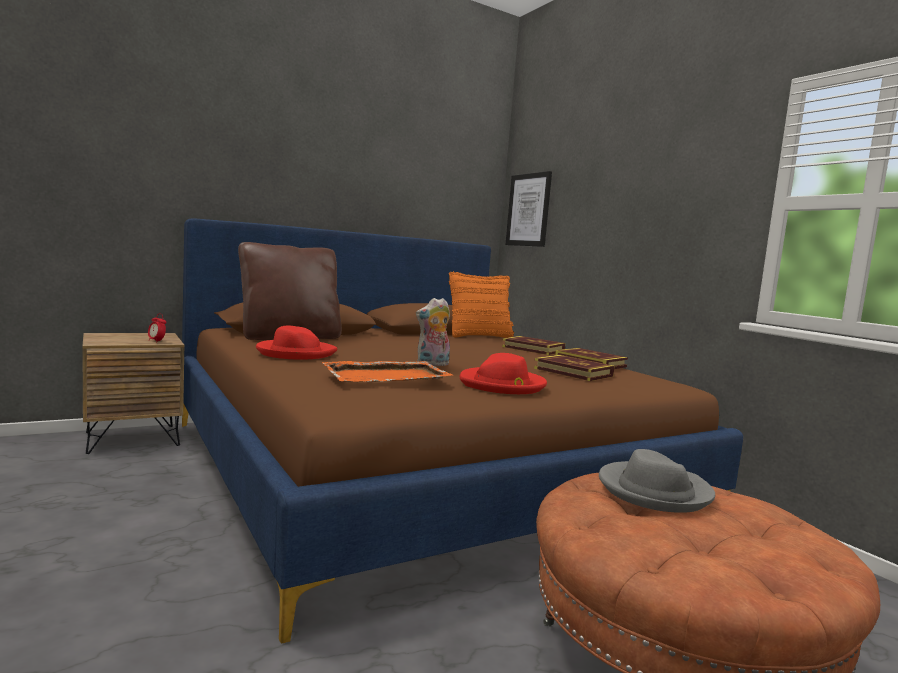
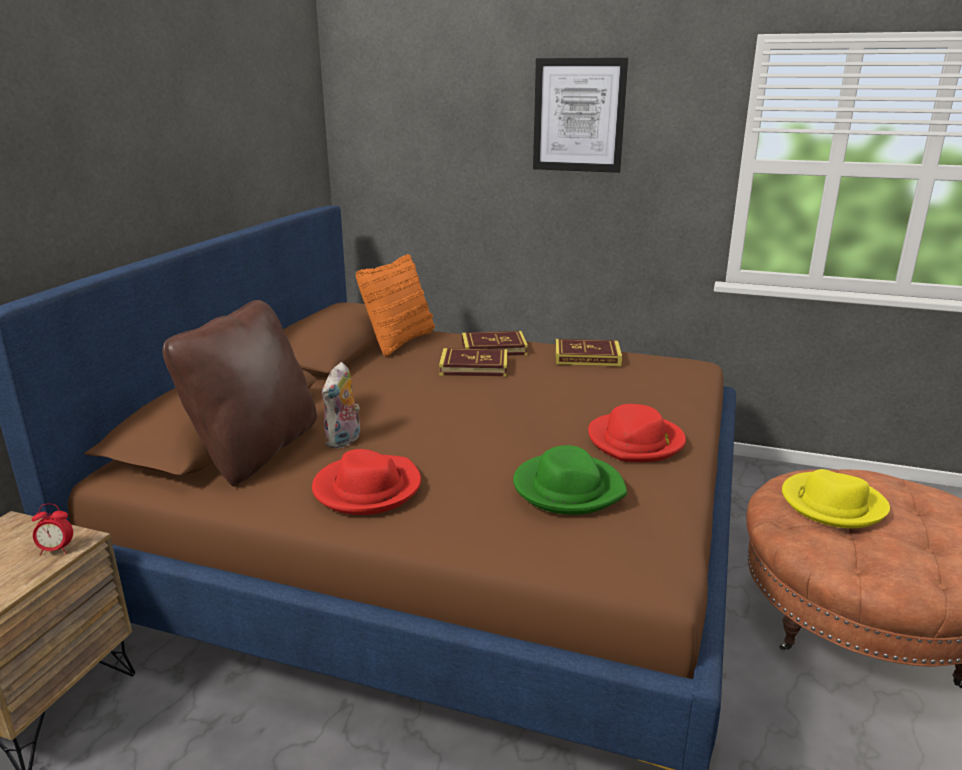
camera: 40 degrees left, 15 degrees up
(388, 376) = (568, 488): orange tray -> green hat
(432, 364) = (524, 436): plush toy -> plush toy (344, 441)
(528, 210) = (383, 150): picture -> picture (579, 115)
(573, 372) = (616, 384): book -> book (474, 367)
(654, 491) = (831, 504): grey hat -> yellow hat

